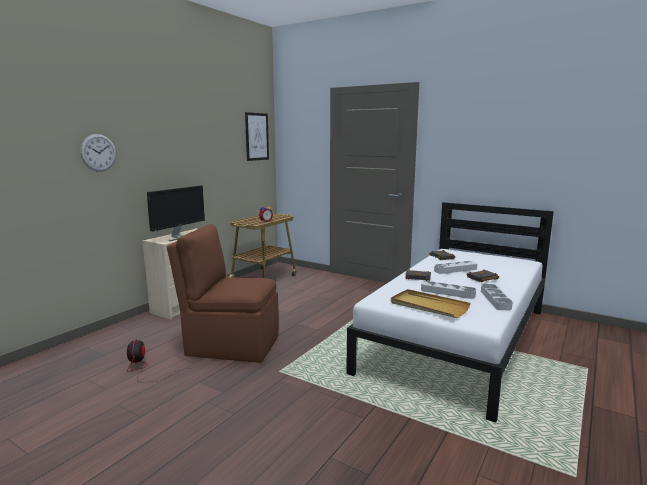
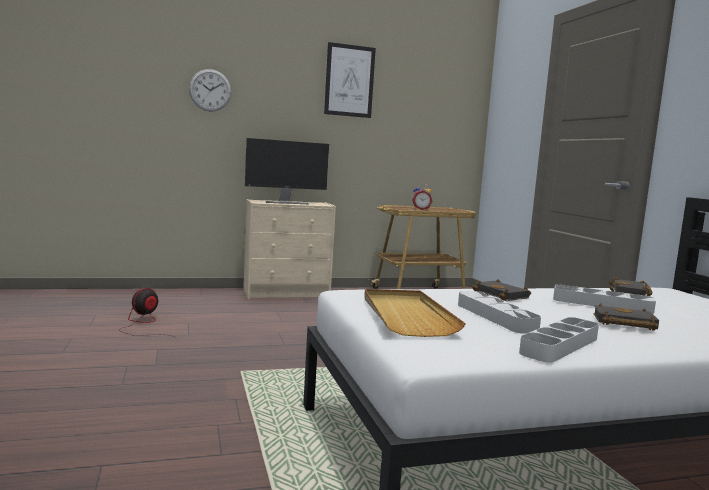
camera: 40 degrees right, 5 degrees down
(231, 345) = (250, 334): brown chair -> none
(257, 136) = (453, 98): picture -> picture (349, 81)

